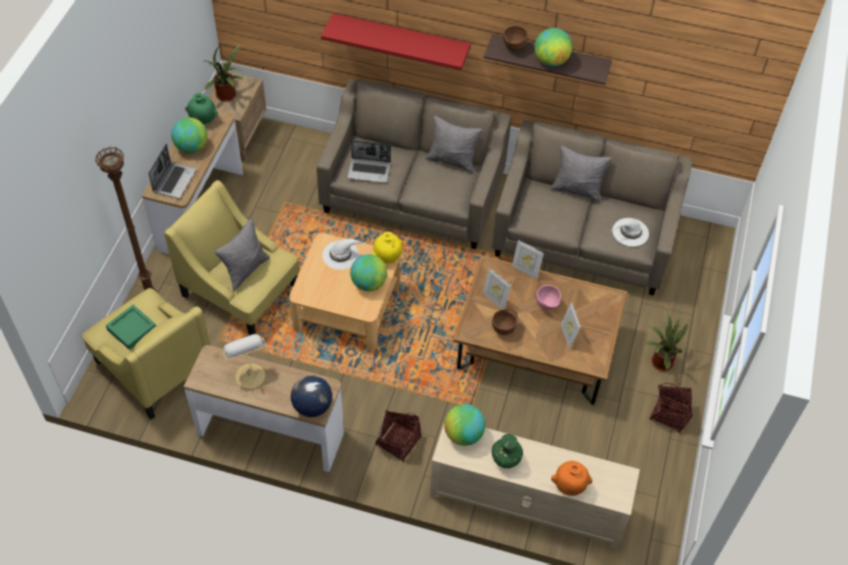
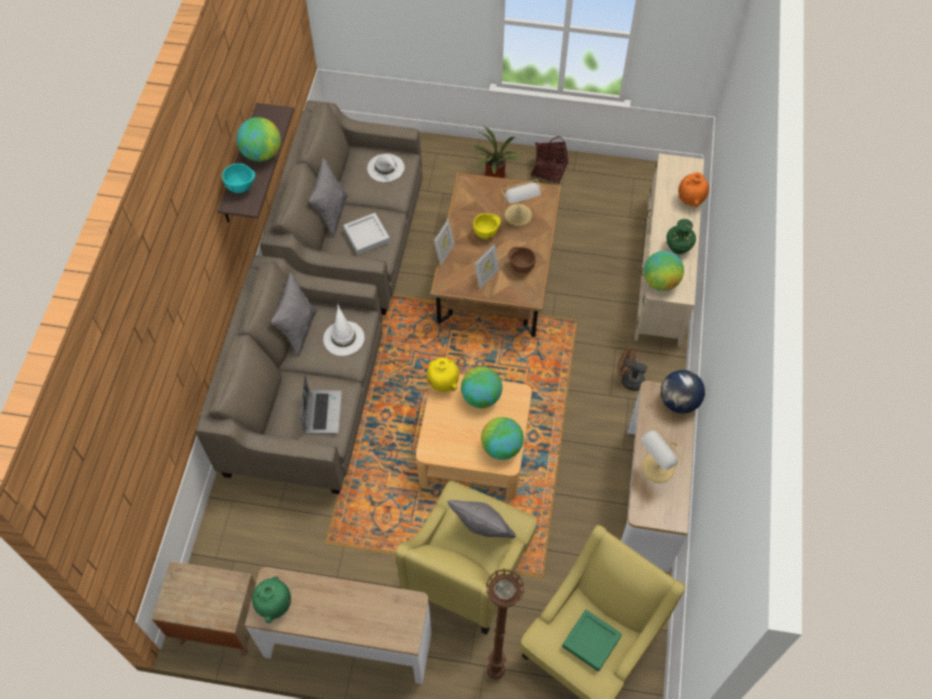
camera: 95 degrees left, 5 degrees up
(174, 180) = (387, 617): laptop -> none
(191, 147) = (325, 609): globe -> globe (501, 447)
(227, 96) = (205, 600): potted plant -> none
(341, 254) = (445, 430): white hat -> white hat (343, 337)
(398, 441) = (628, 379): basket -> brown fan
(400, 38) = (191, 329): red shelf -> none
(513, 48) = (242, 188): brown bowl -> turquoise bowl
(547, 306) = (486, 234): pink bowl -> yellow bowl
(548, 212) = (367, 236): none -> grey tray
(568, 336) = (519, 216): picture frame -> table lamp

